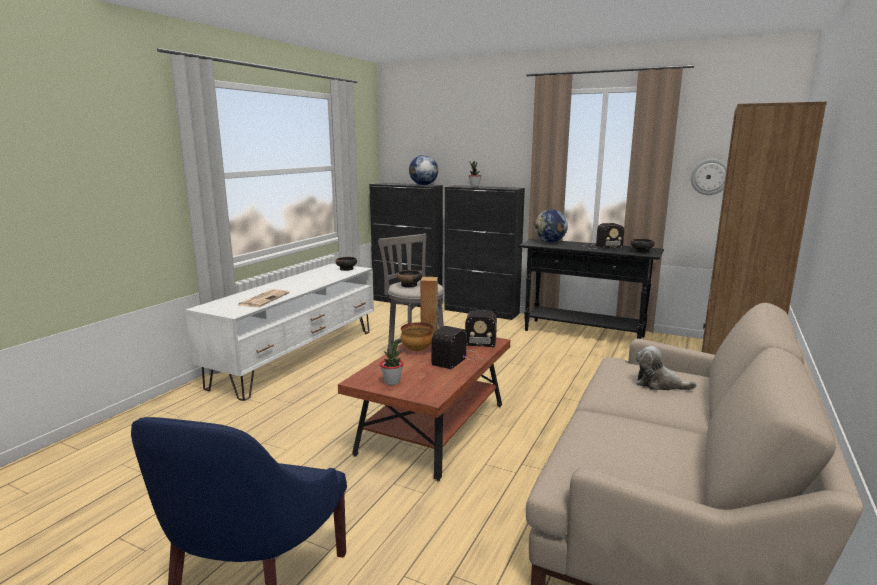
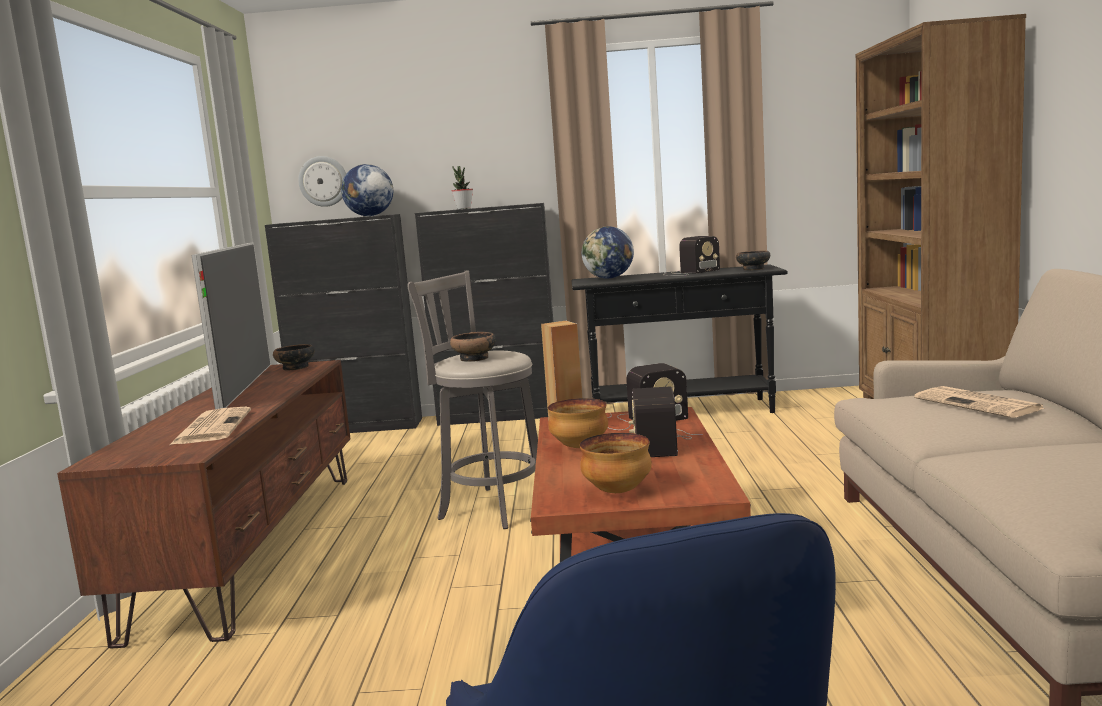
camera: 25 degrees left, 5 degrees down
(297, 357) = (254, 546): white tv stand -> brown tv stand
(312, 276) = (247, 386): none -> television
(392, 382) = (618, 491): potted plant -> bowl
(659, 384) = (979, 404): plush toy -> newspaper
(710, 177) = (809, 156): wall clock -> wall clock (323, 181)

